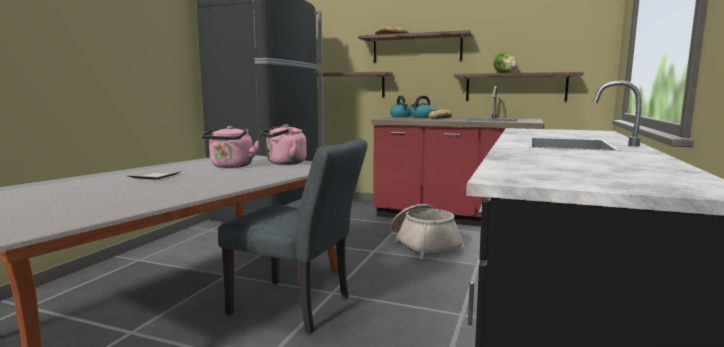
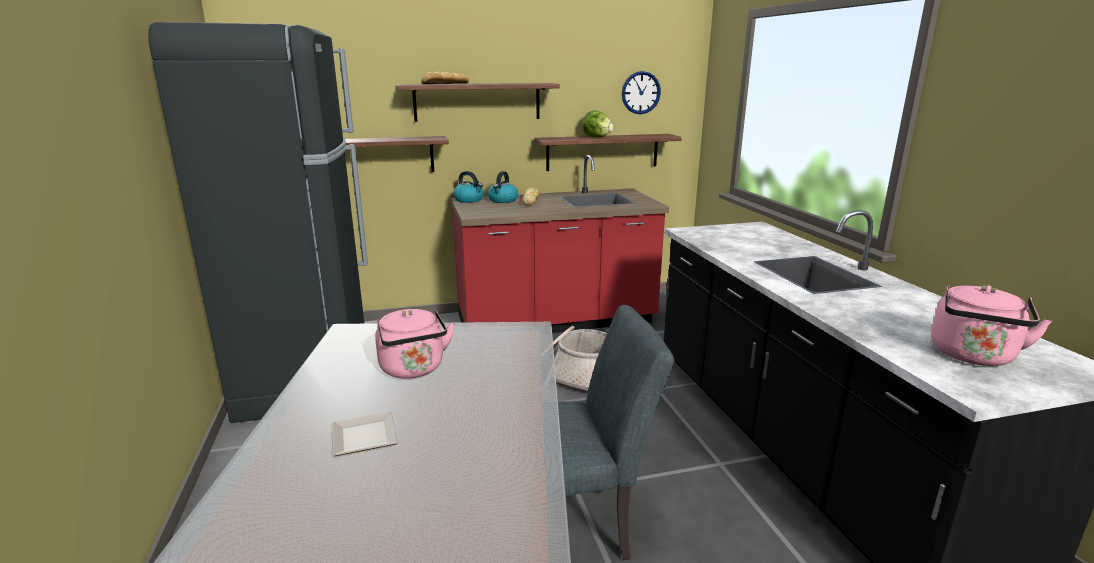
camera: 35 degrees left, 10 degrees up
(284, 163) = (466, 339): pink kettle -> pink kettle (973, 356)
(552, 38) = (640, 92): none -> wall clock

